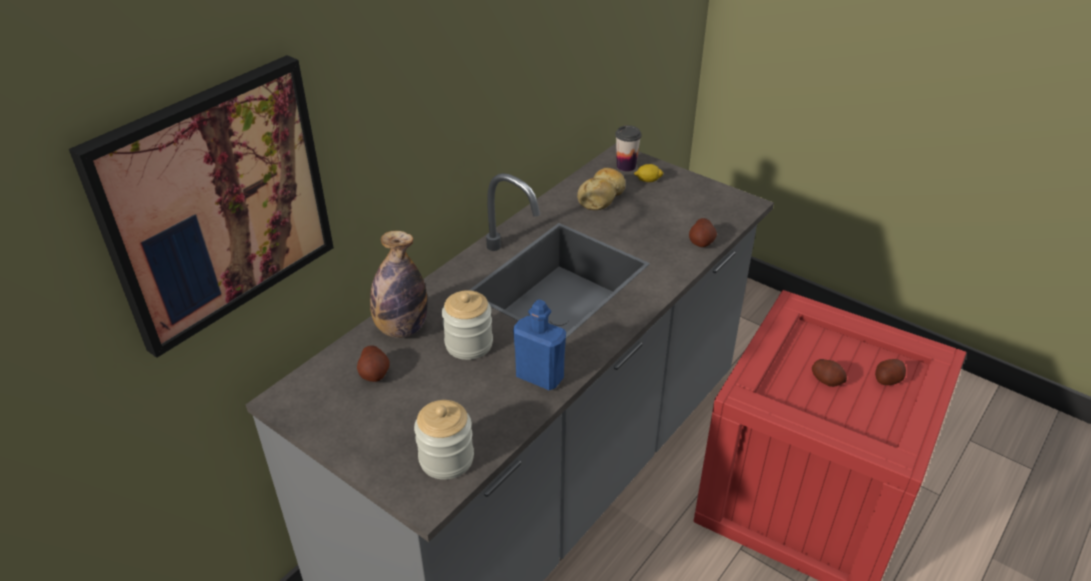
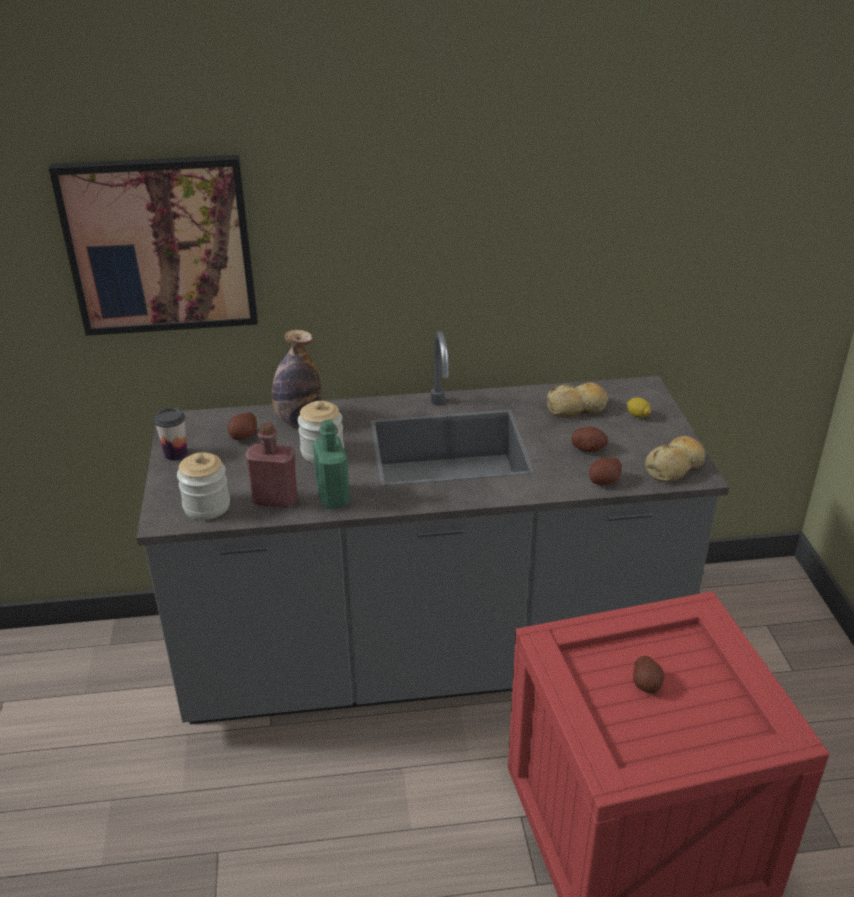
camera: 45 degrees right, 5 degrees down
(497, 412) = (275, 500): none -> red bottle
(539, 377) = (333, 497): blue bottle -> green bottle
(626, 166) = (636, 396): cup -> cup (175, 454)
(726, 206) = (675, 467): none -> bread
(887, 379) = (709, 722): potato -> potato (588, 449)

